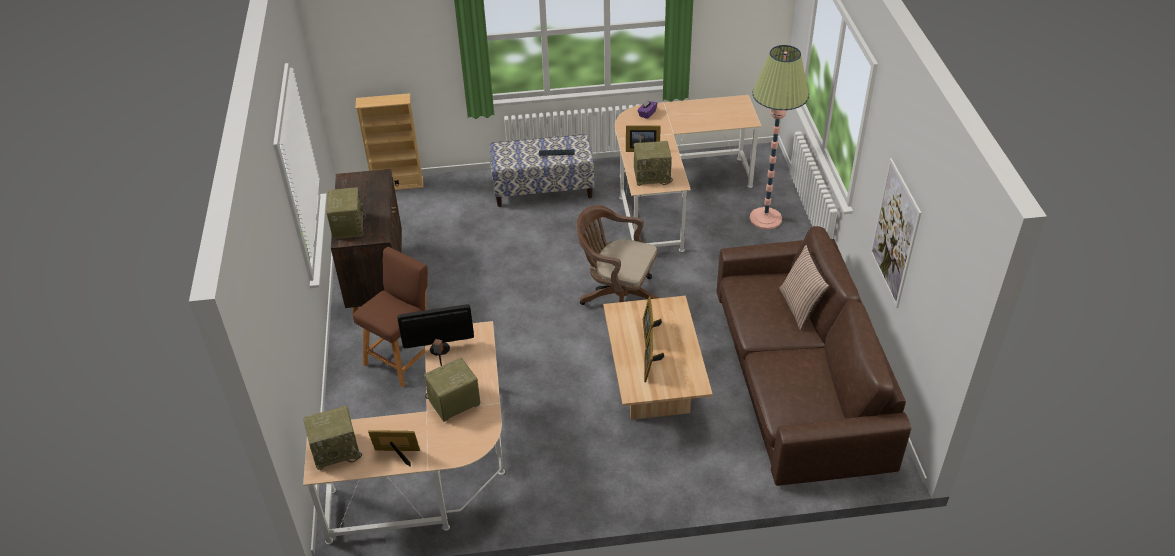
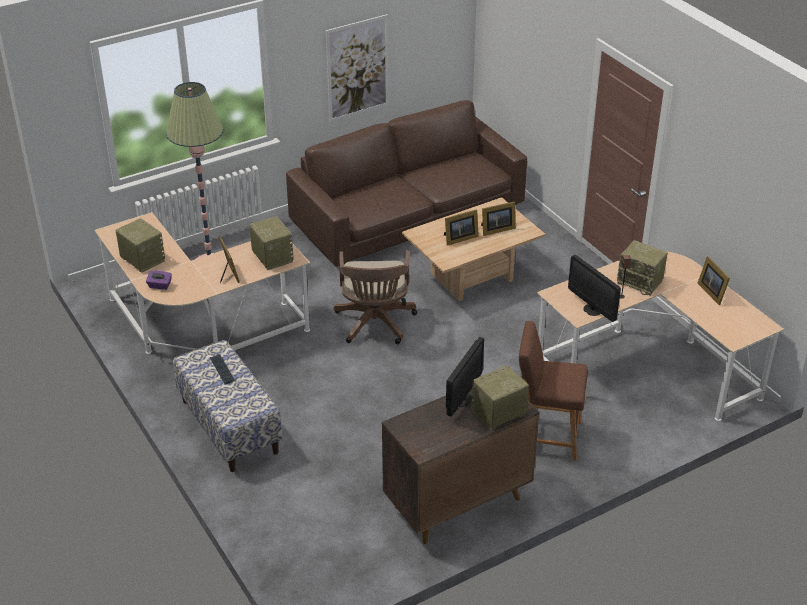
camera: 115 degrees left, 5 degrees down
(336, 450) = (739, 324): radio -> radio (142, 259)
(378, 212) = (462, 399): none -> monitor
(397, 184) = (277, 563): beige bookcase -> none
(800, 307) = (367, 186): pillow -> none

